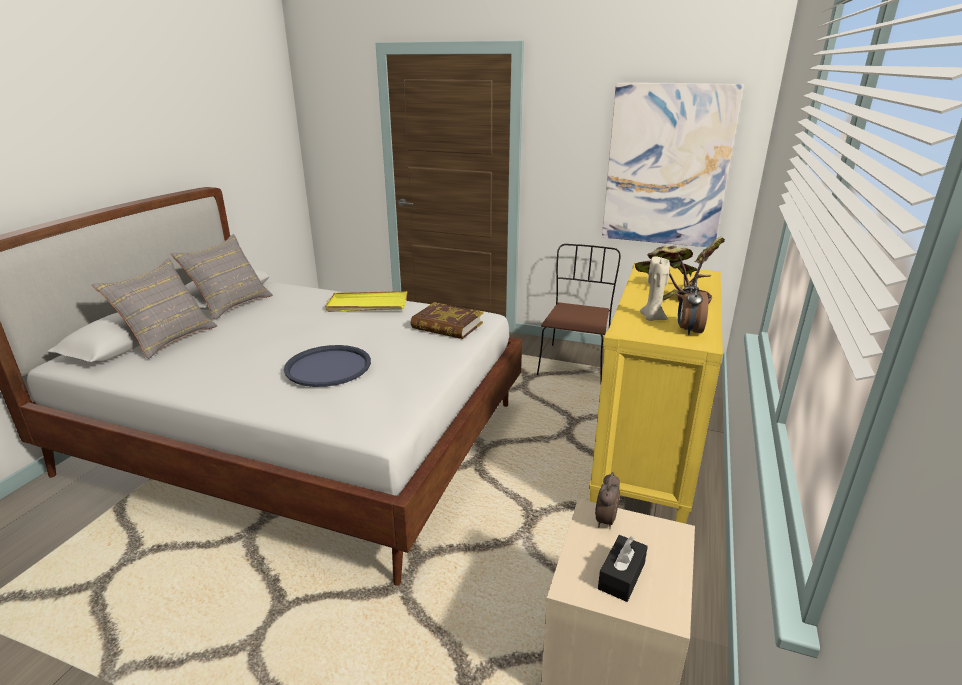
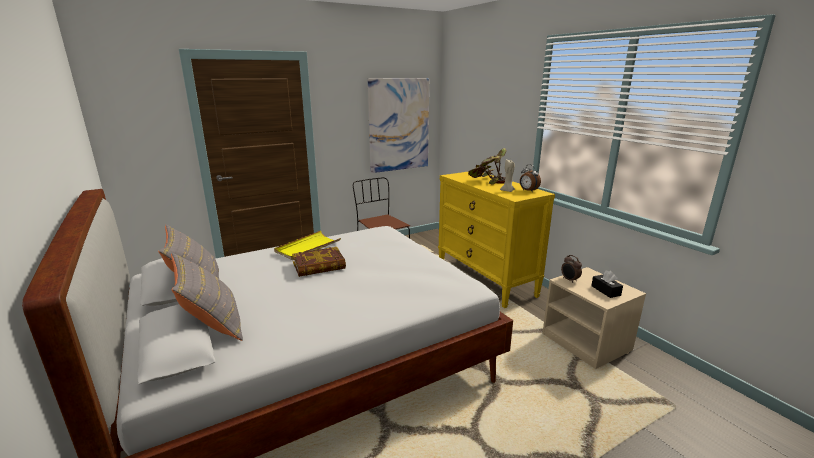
camera: 50 degrees left, 5 degrees down
(328, 367) = (382, 279): blue tray -> none
(447, 326) = (381, 239): book -> book (319, 266)

